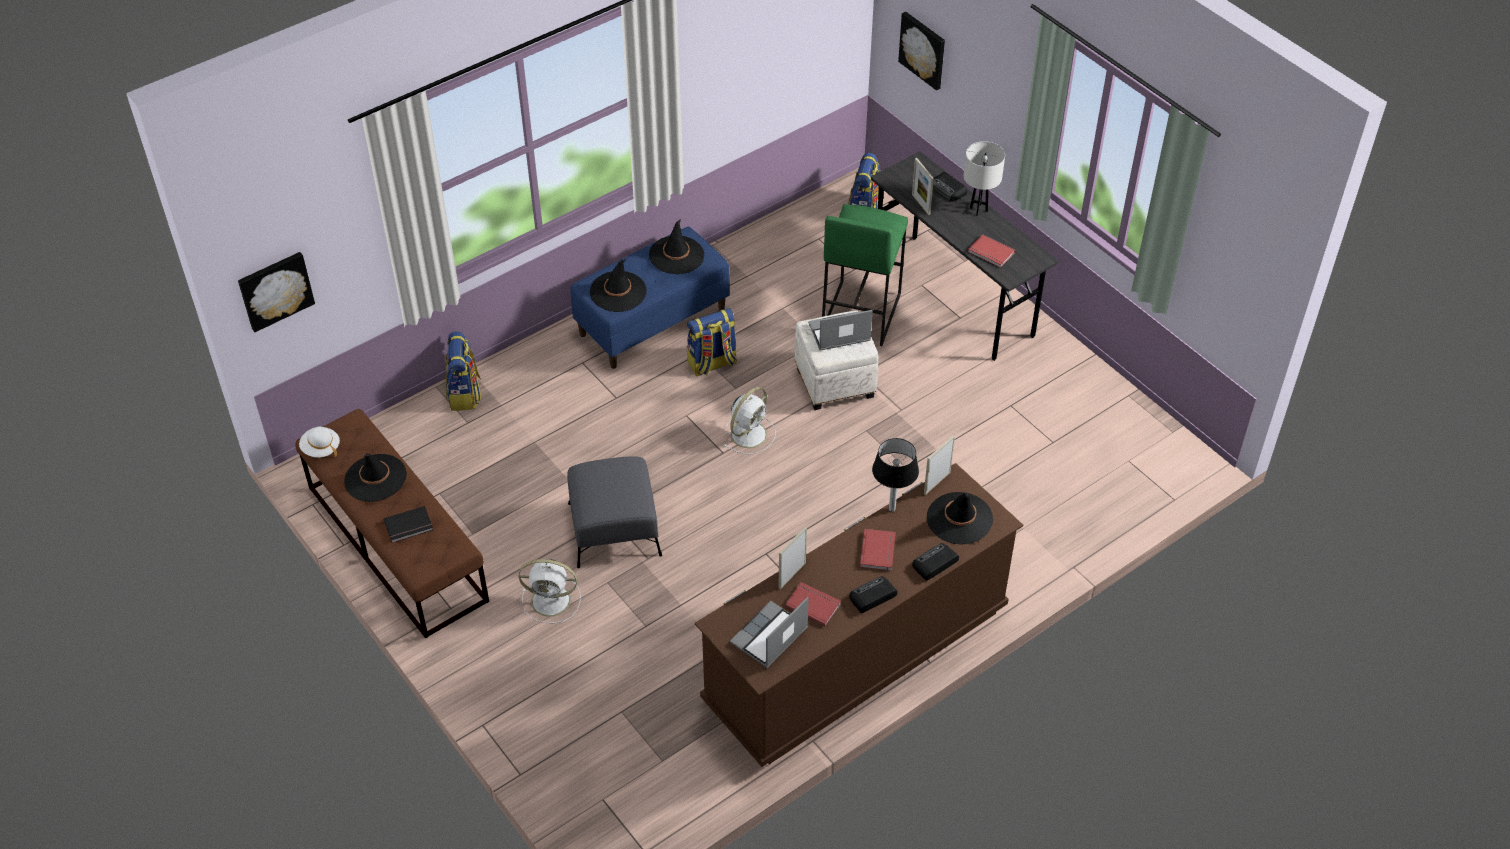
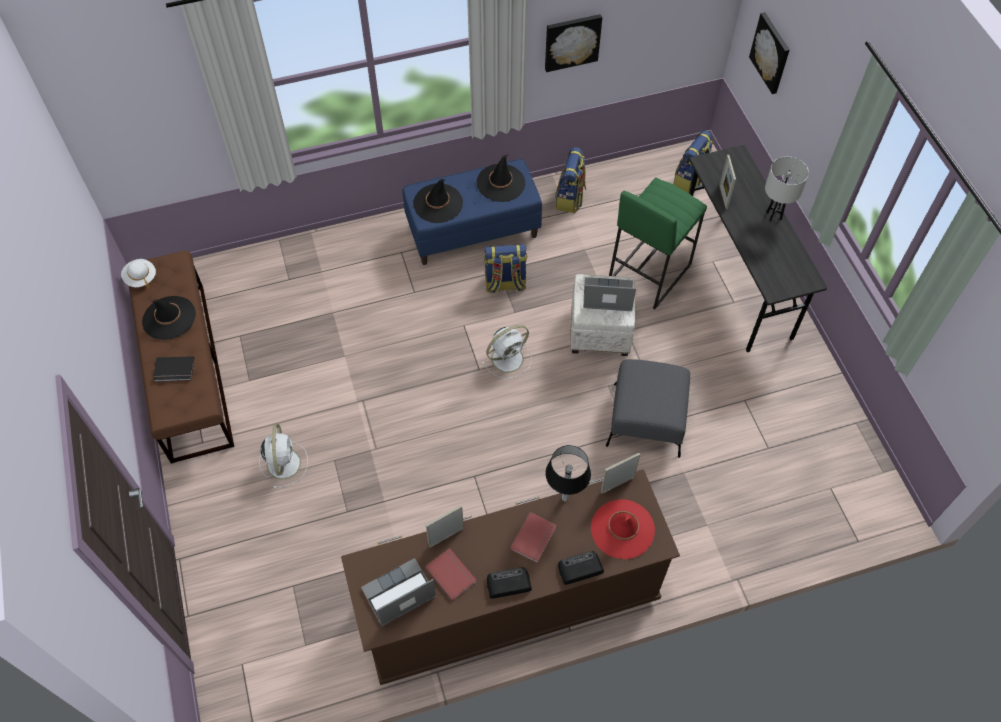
camera: 20 degrees right, 10 degrees up
(275, 290) = (112, 139): picture -> picture (572, 41)
(465, 394) = (298, 253): backpack -> backpack (570, 198)
(552, 600) = (283, 462): white fan -> white fan turned 120 degrees counterclockwise
(614, 528) = (361, 412): grey ottoman -> grey ottoman (647, 419)
(948, 190) = (754, 189): radio -> none
(959, 519) = (622, 529): black hat -> red hat
(990, 253) = (767, 262): red book -> none

